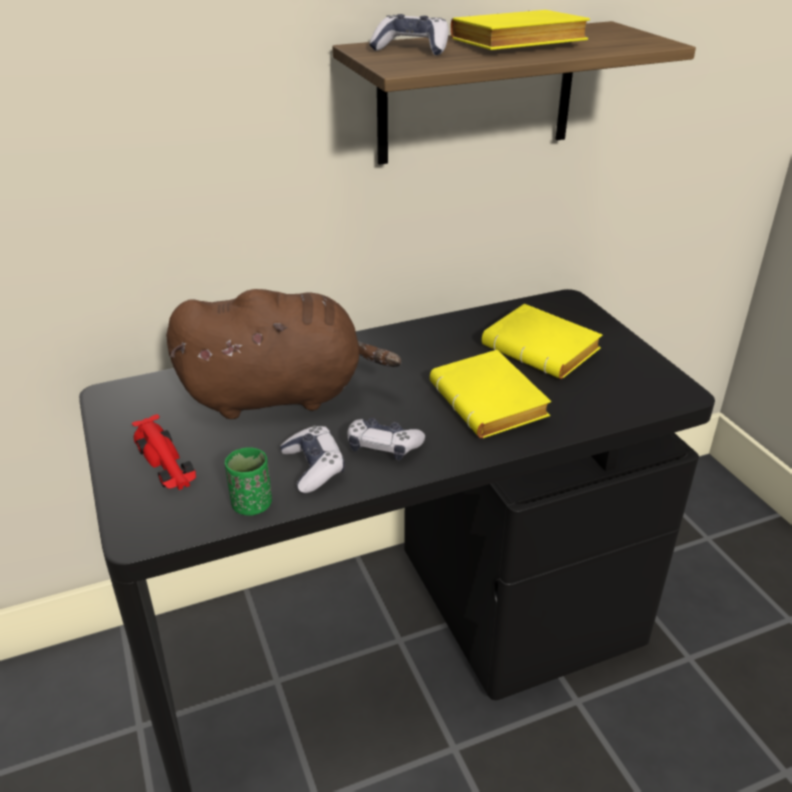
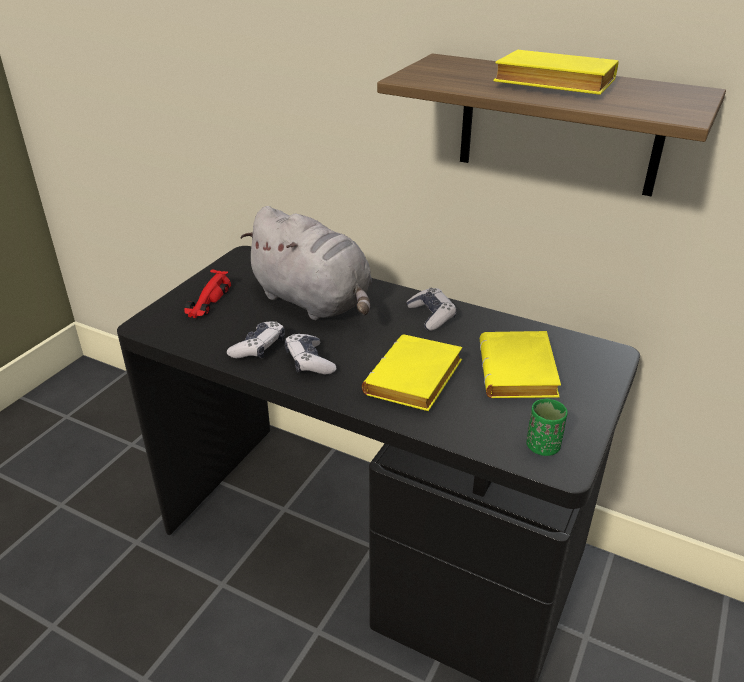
camera: 50 degrees right, 0 degrees up
(252, 505) = (202, 345): green cup -> green cup (542, 447)
(281, 395) = (314, 302): brown plush toy -> grey plush toy
(411, 49) = (465, 68): game controller -> game controller (431, 316)

